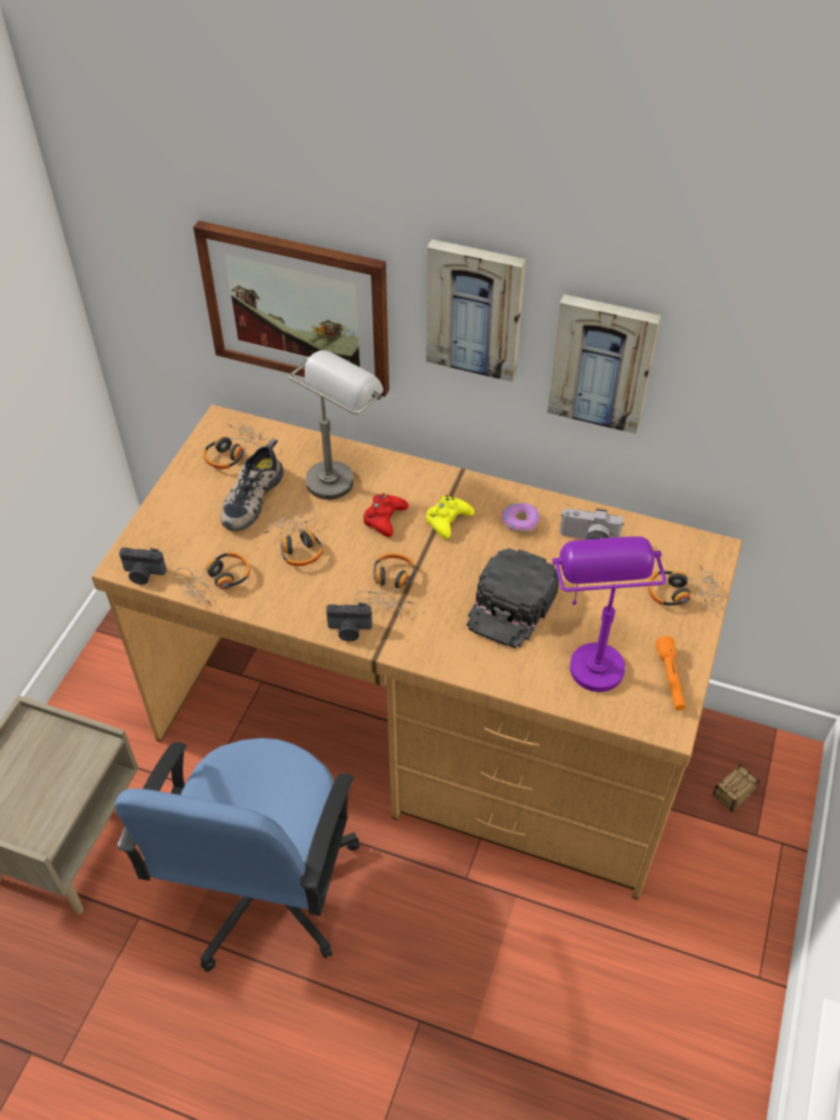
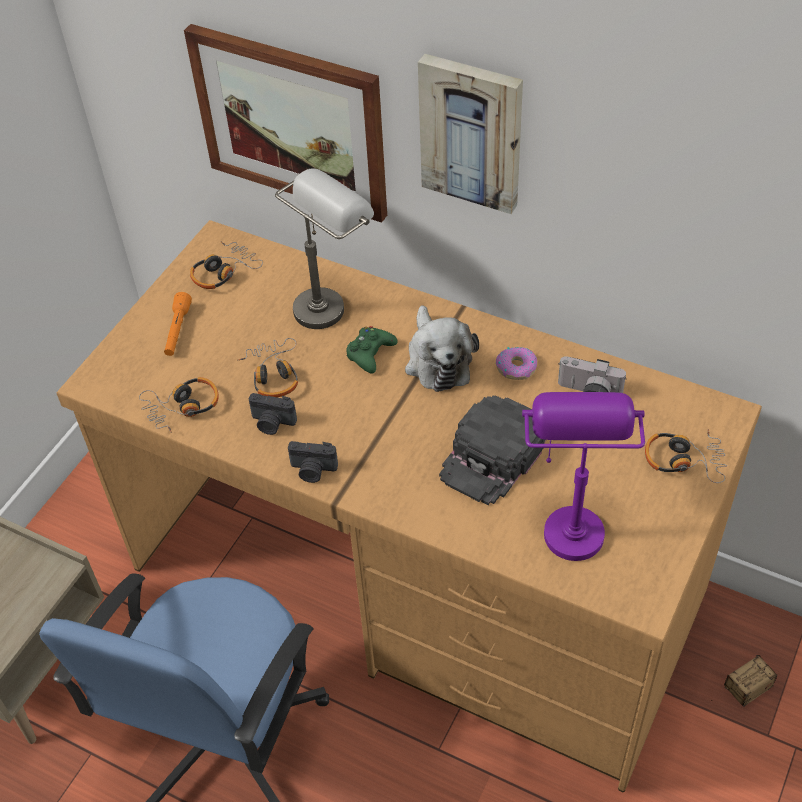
camera: 10 degrees right, 0 degrees up
(143, 574) = (109, 394): camera -> camera (272, 423)
(251, 496) = (233, 320): shoe -> none
(384, 518) = (370, 353): red game controller -> green game controller
(390, 587) = (363, 428): headphones -> none
(447, 520) = (437, 360): yellow game controller -> plush toy
(602, 362) = (607, 197): picture -> none
(670, 679) = (654, 553): orange flashlight -> orange flashlight (177, 330)

